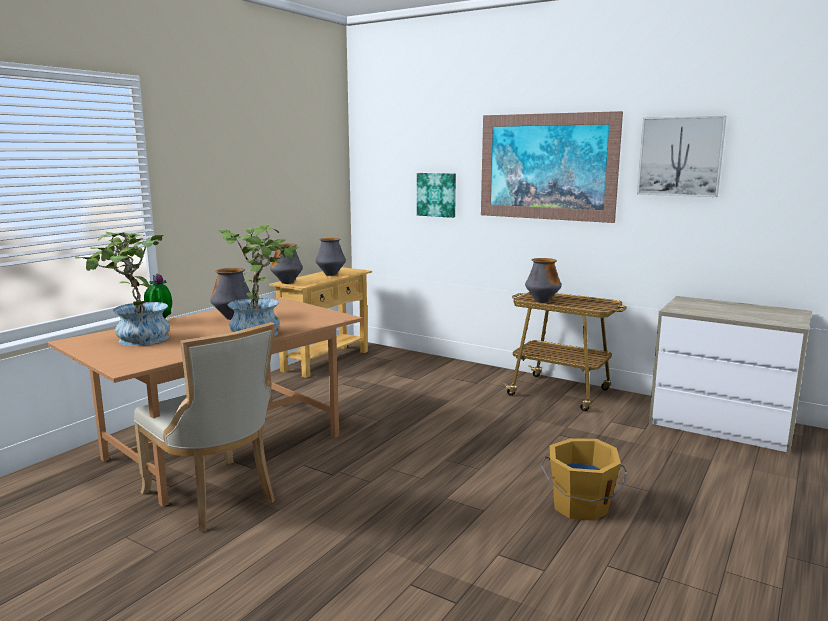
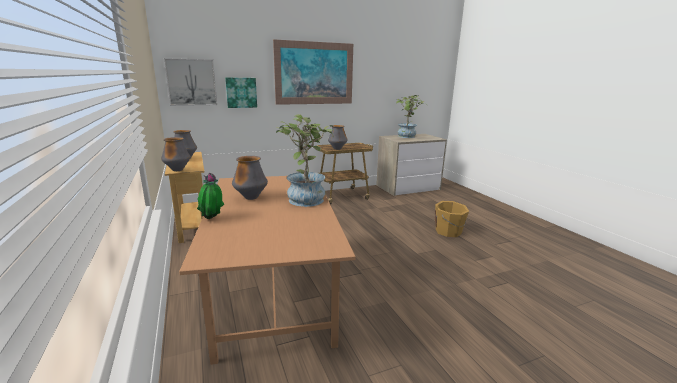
camera: 55 degrees left, 5 degrees up
(136, 340) = (254, 234): potted plant -> potted plant (407, 137)
(215, 497) = (347, 321): beige chair -> none
(680, 156) = (378, 68): picture -> picture (191, 82)

